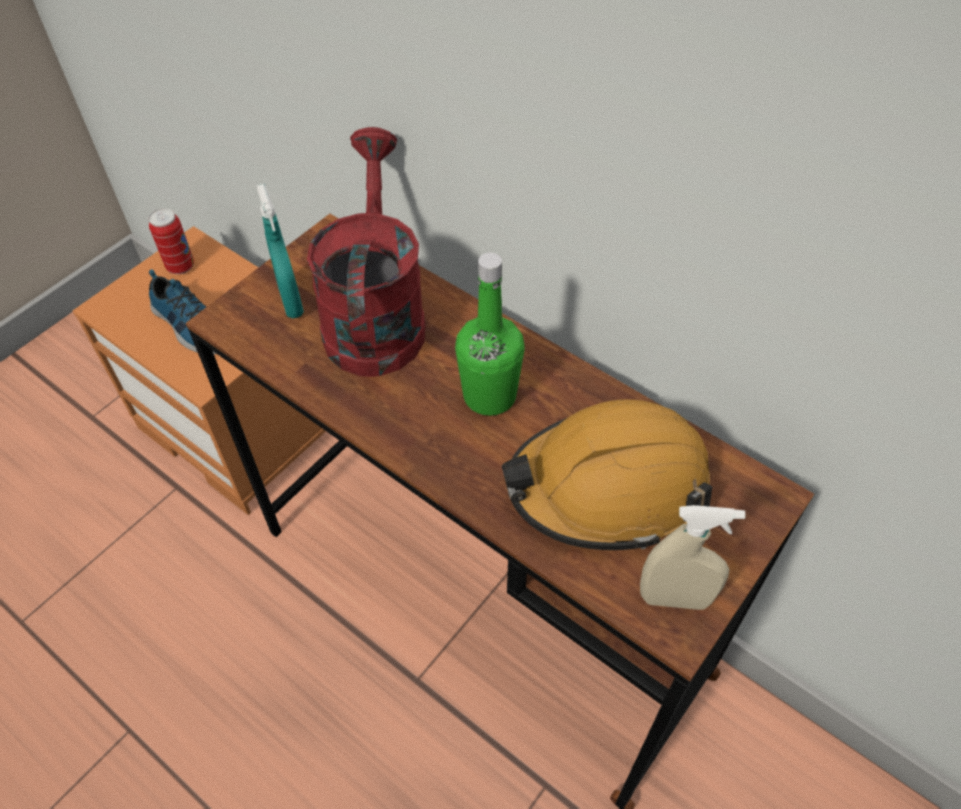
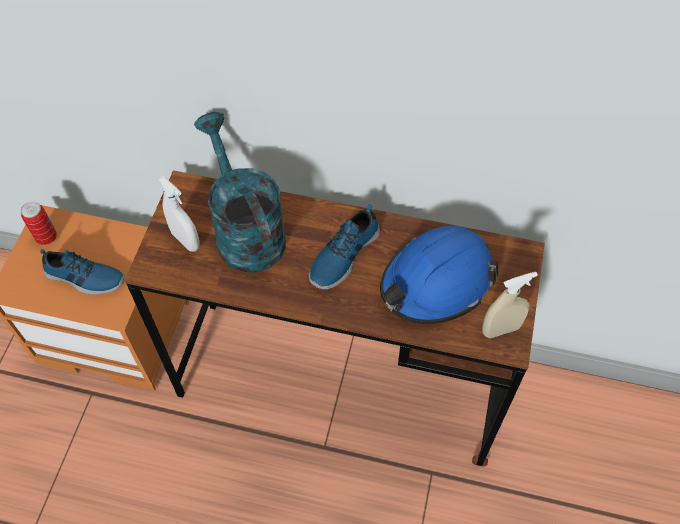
camera: 25 degrees left, 5 degrees up
(291, 302) = (186, 240): turquoise spray bottle -> white spray bottle
(375, 316) = (245, 230): red watering can -> turquoise watering can
(489, 396) = (343, 254): green bottle -> shoe
(607, 486) = (436, 282): orange hard hat -> blue hard hat

